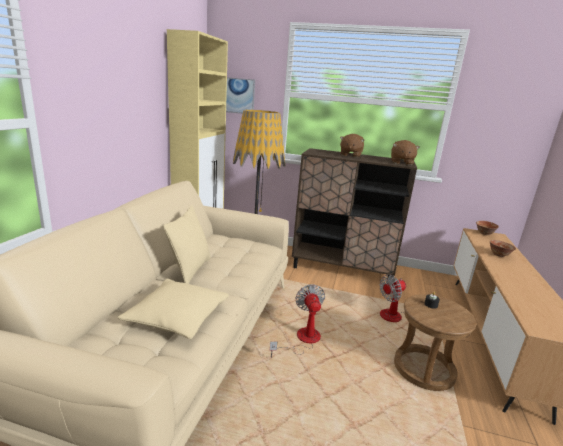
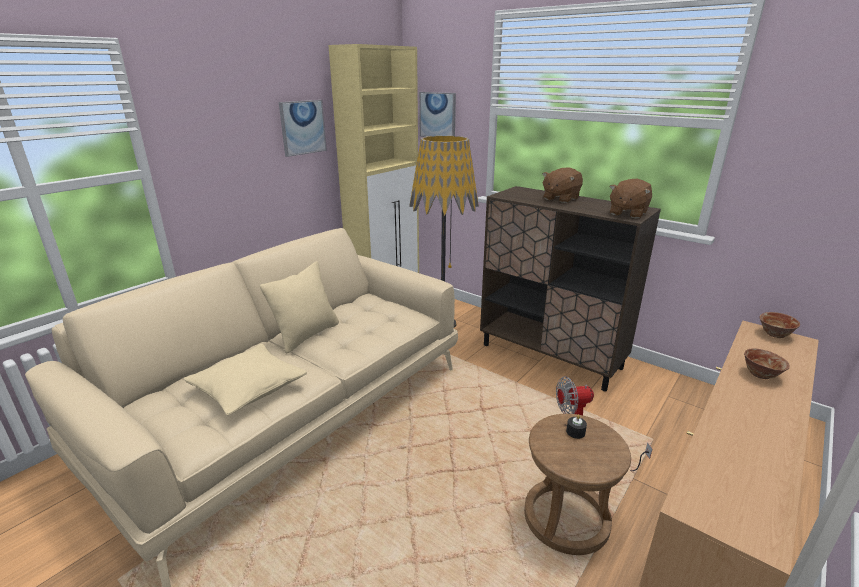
camera: 25 degrees right, 5 degrees up
(147, 95) = (302, 127): none -> picture
(302, 340) = (428, 441): fan -> none

